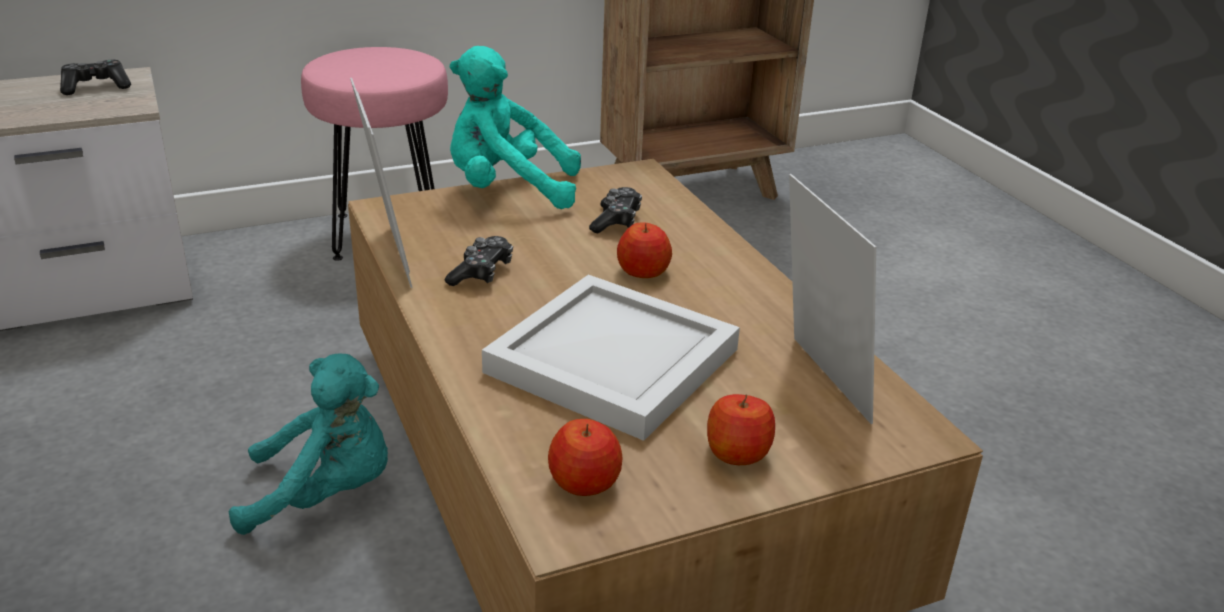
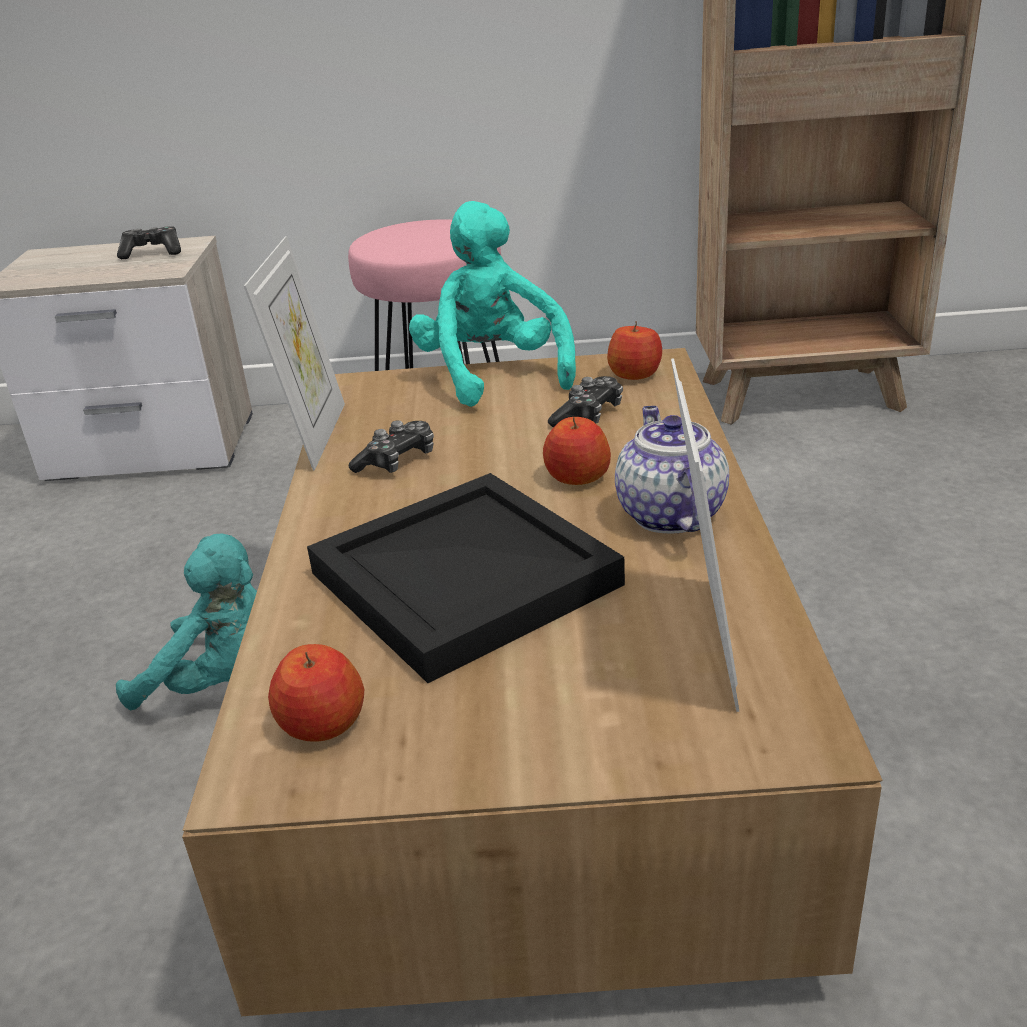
camera: 25 degrees right, 0 degrees up
(508, 191) = (492, 374): turquoise plush toy -> turquoise plush toy turned 45 degrees clockwise
(613, 363) = (463, 582): white tray -> black tray
(733, 293) = (668, 514): none -> teapot
(737, 452) = (530, 719): apple -> apple (635, 374)

